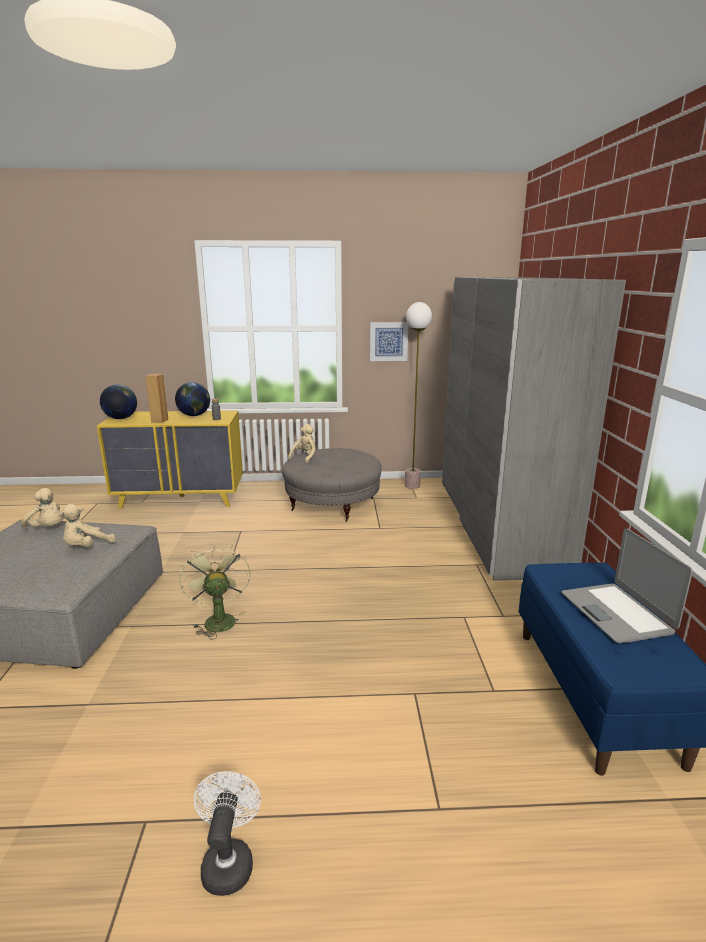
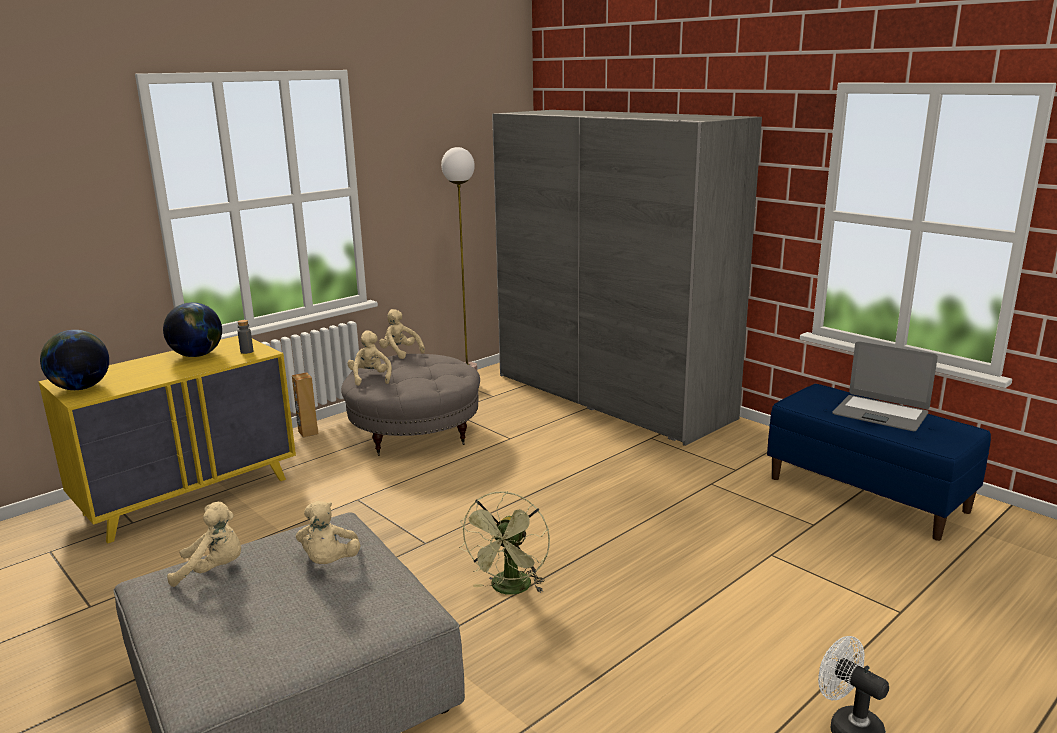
camera: 40 degrees left, 0 degrees up
(159, 421) = (162, 375): brown speaker -> brown speaker (307, 433)
(218, 619) = (509, 589): green fan -> green fan turned 105 degrees counterclockwise
(348, 447) = (400, 353): none -> beige plush toy
(388, 341) = (413, 202): picture -> none

